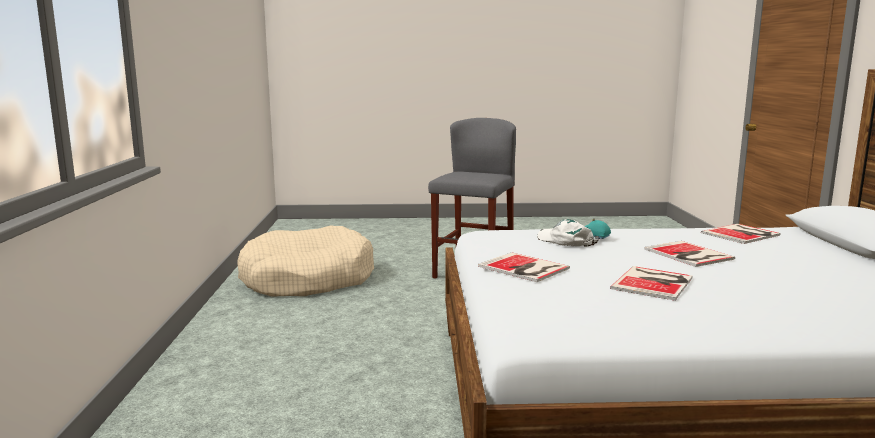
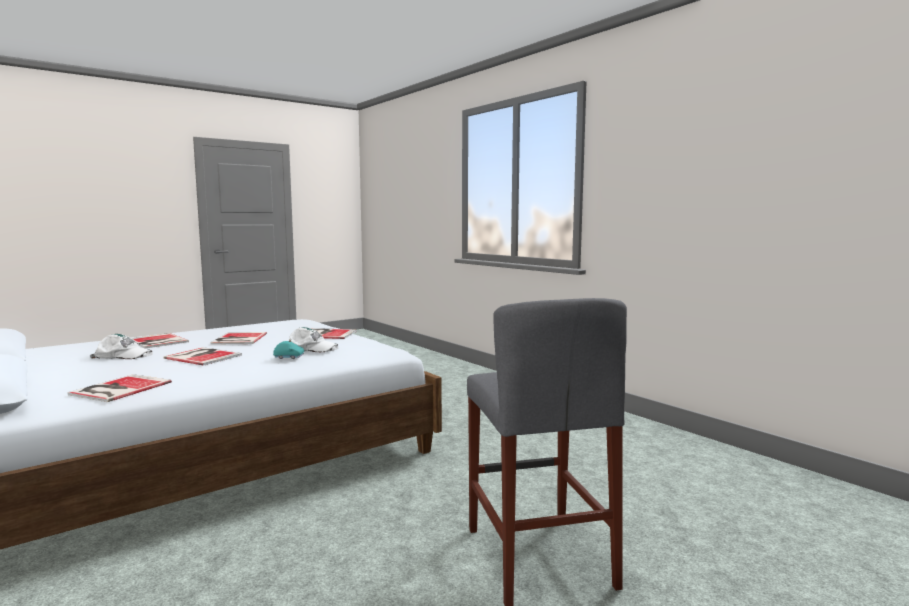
camera: 145 degrees right, 5 degrees down
(307, 279) = (672, 467): beige dog bed -> none
(785, 301) = (157, 341): none -> book
(800, 278) = (123, 355): none -> white cap

